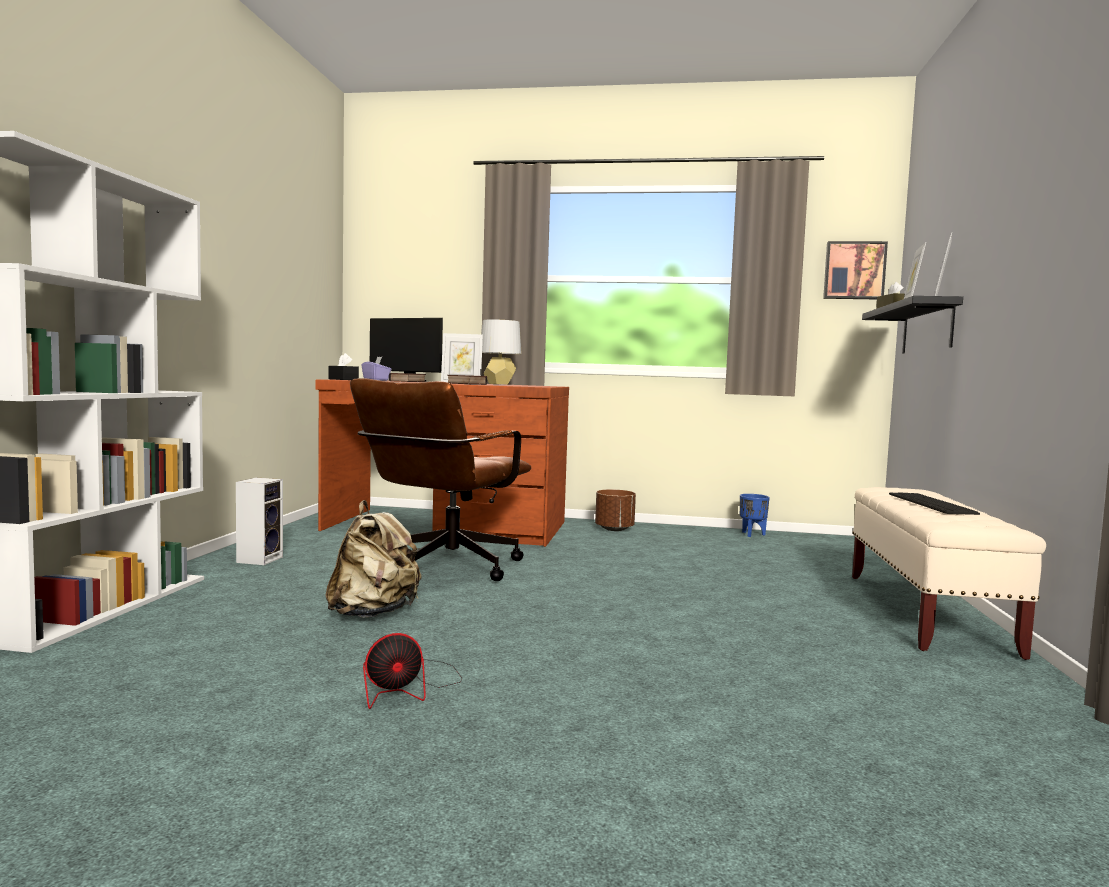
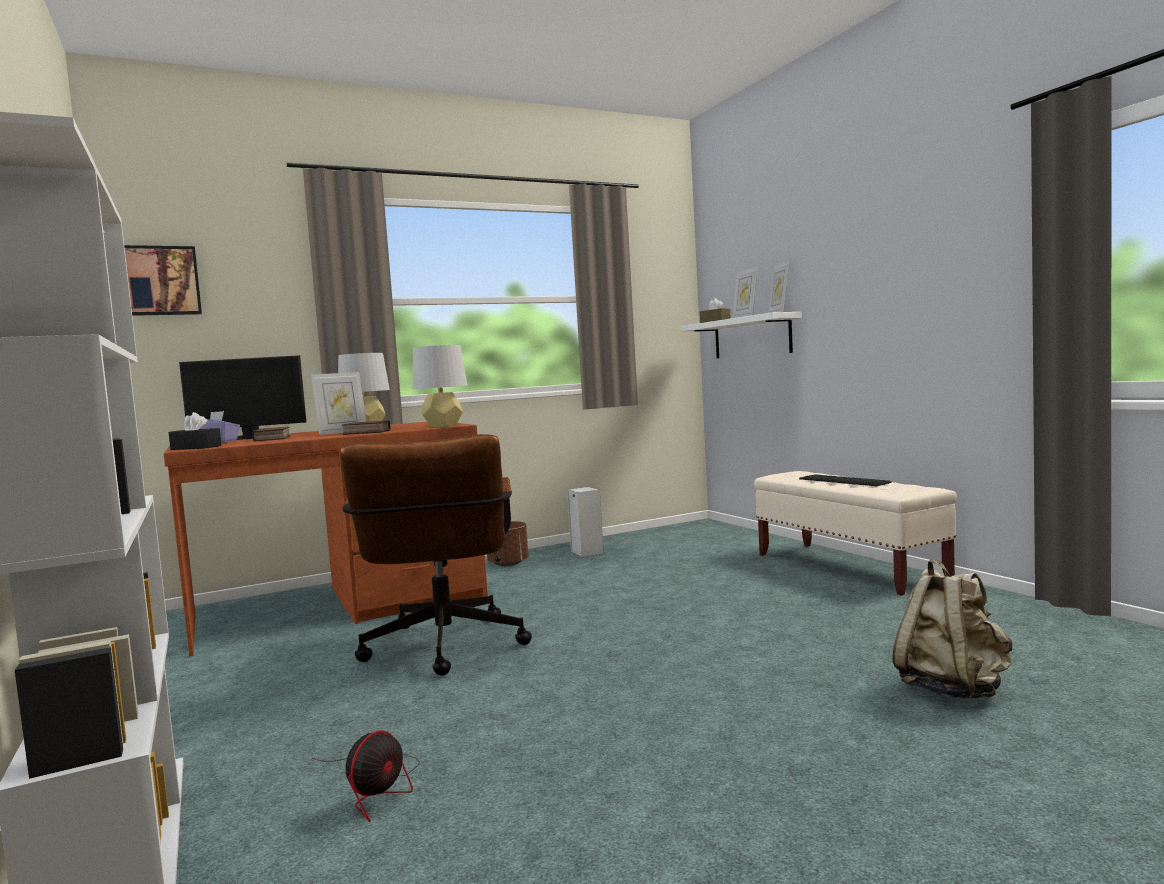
camera: 35 degrees left, 0 degrees up
(260, 559) = (198, 713): speaker -> speaker (585, 552)
(374, 614) = (488, 718): beige backpack -> beige backpack (952, 689)
(408, 688) = (686, 767): fan -> fan (377, 788)
(527, 386) = (443, 426): none -> grey table lamp
(752, 534) = (623, 539): blue planter -> none
(854, 270) = (665, 288): picture -> picture (160, 281)
(927, 328) = (751, 337): black shelf -> white shelf

